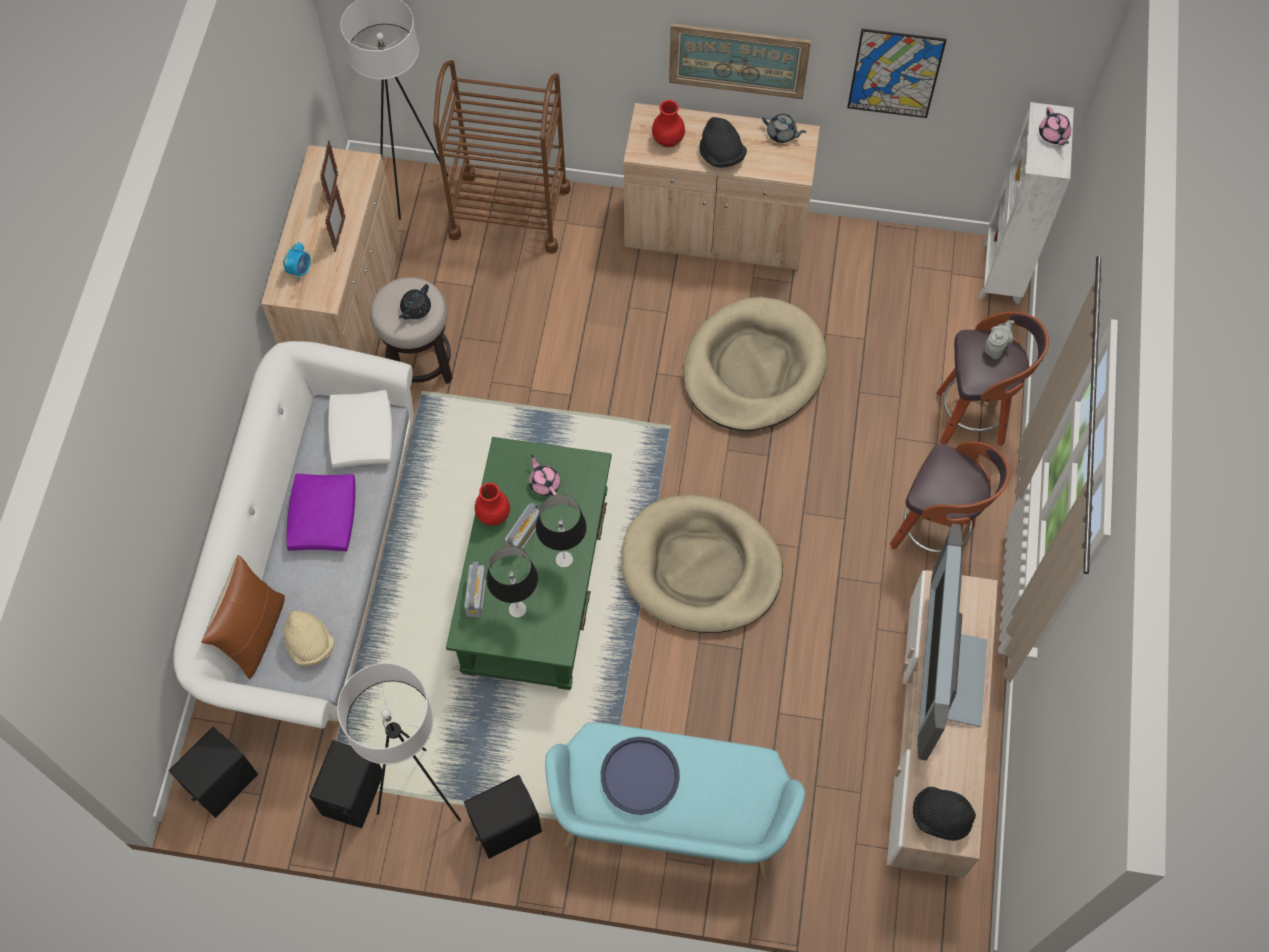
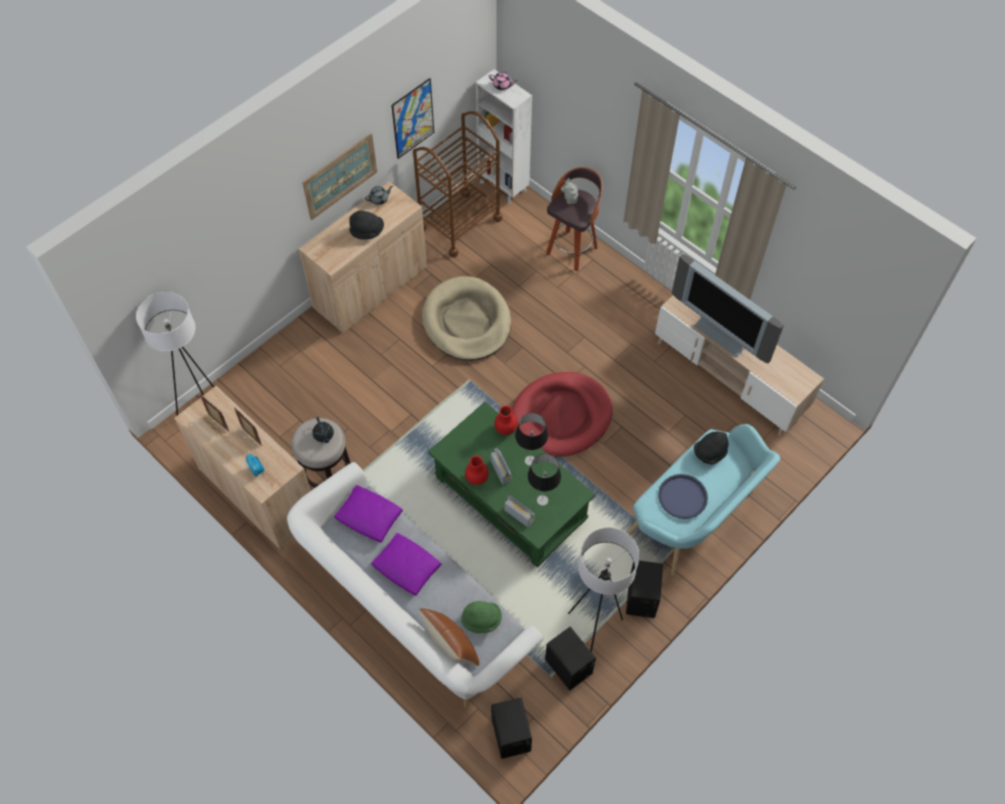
camera: 55 degrees left, 5 degrees down
(310, 644) = (481, 620): beige hat -> green hat
(362, 434) = (368, 517): white pillow -> purple pillow
(510, 212) = (269, 373): brown cart -> brown cart (459, 224)
(544, 483) = (477, 442): pink teapot -> none
(668, 140) = (336, 248): red vase -> red vase (505, 429)
(700, 567) = (562, 416): beige dog bed -> red dog bed
(934, 537) = (624, 306): stool -> none
(940, 817) = (793, 380): black hat -> black hat (710, 453)

